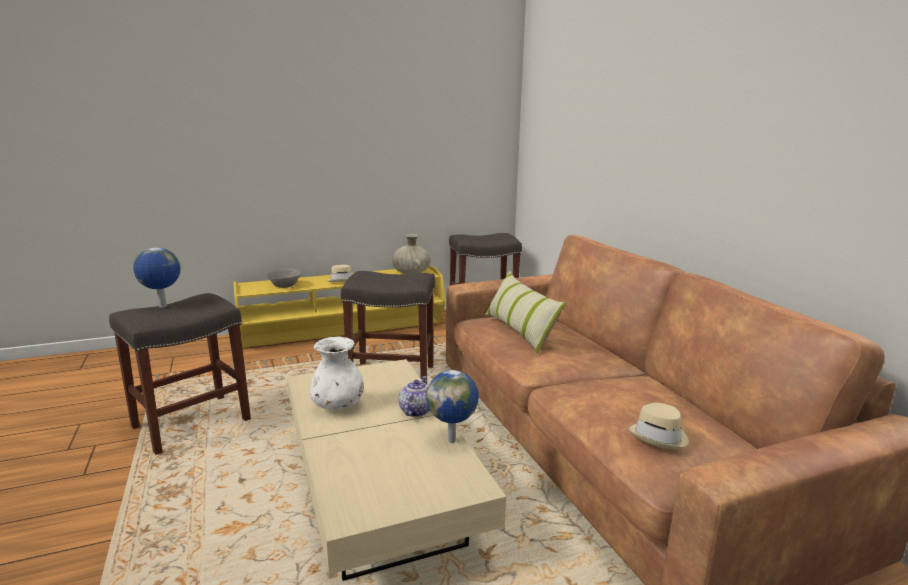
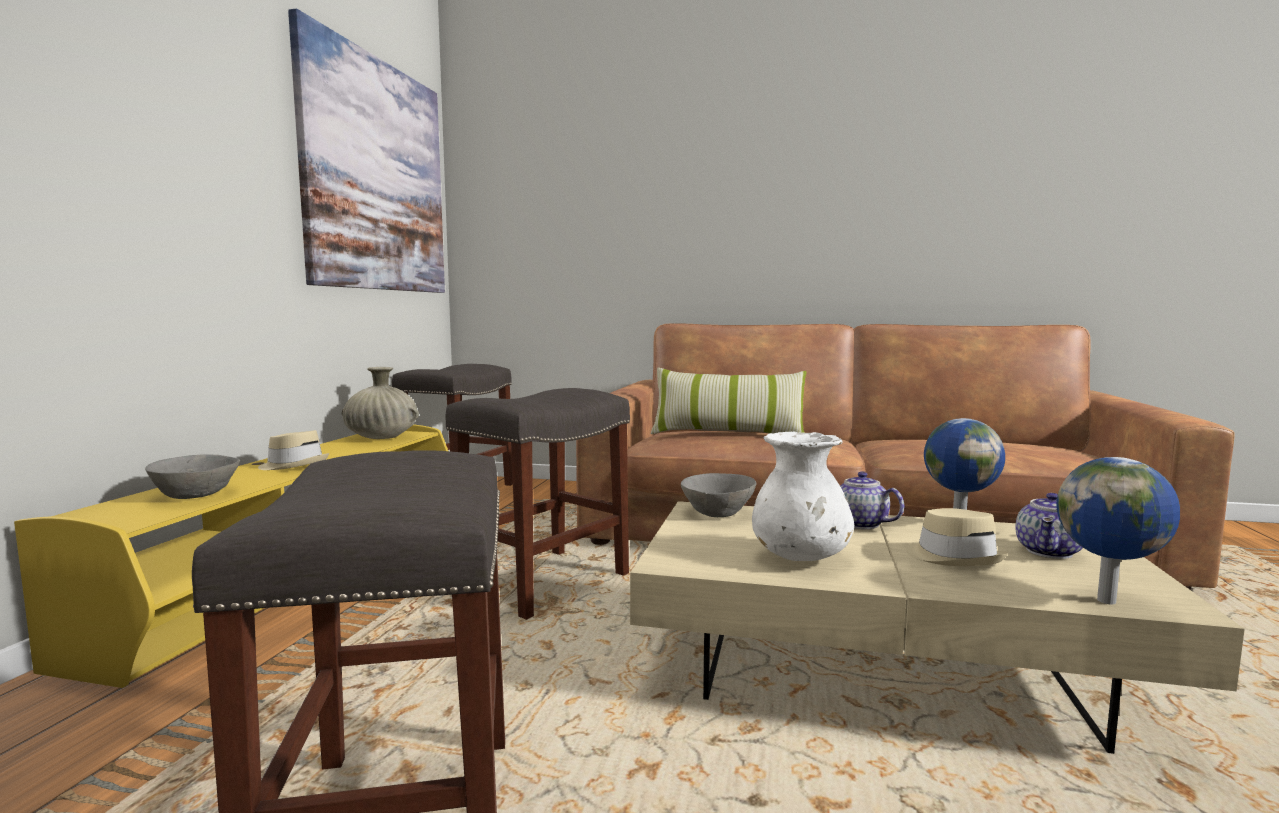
camera: 55 degrees left, 10 degrees down
(162, 307) = (332, 490): globe -> globe (1109, 601)
(393, 372) = (717, 513): none -> grey bowl
(419, 475) = (1050, 552): none -> teapot
(445, 117) = (376, 176): none -> picture
(659, 436) = (1040, 446): beige hat -> beige hat (954, 557)

